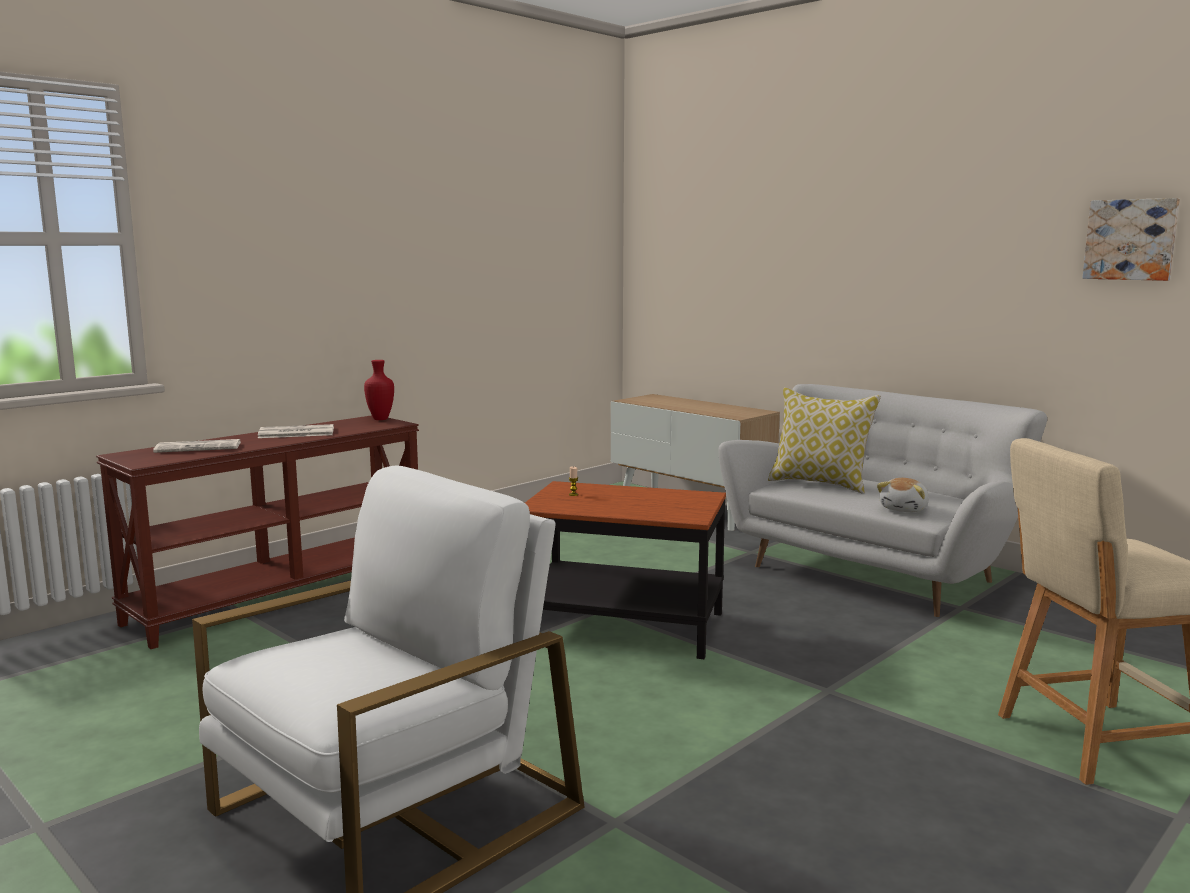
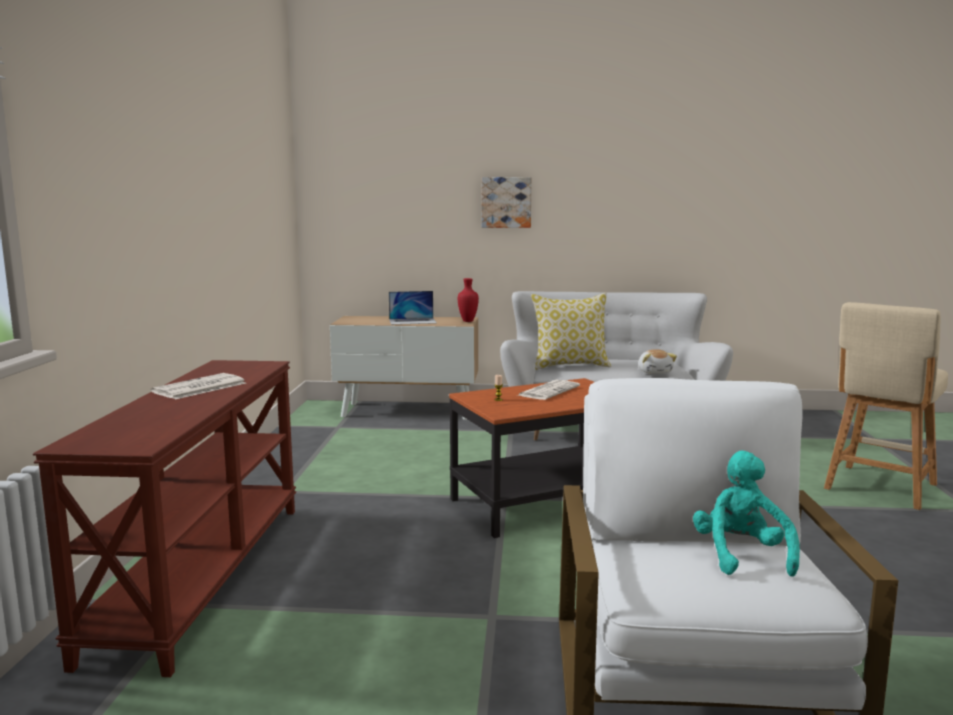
camera: 40 degrees left, 0 degrees up
(199, 447) = (145, 419): newspaper -> newspaper (548, 391)
(376, 665) = (741, 555): none -> turquoise plush toy
(380, 419) = (237, 363): red vase -> red vase (468, 321)
(696, 407) = (412, 321): none -> laptop
(1131, 239) = (735, 177): picture -> picture (506, 202)

